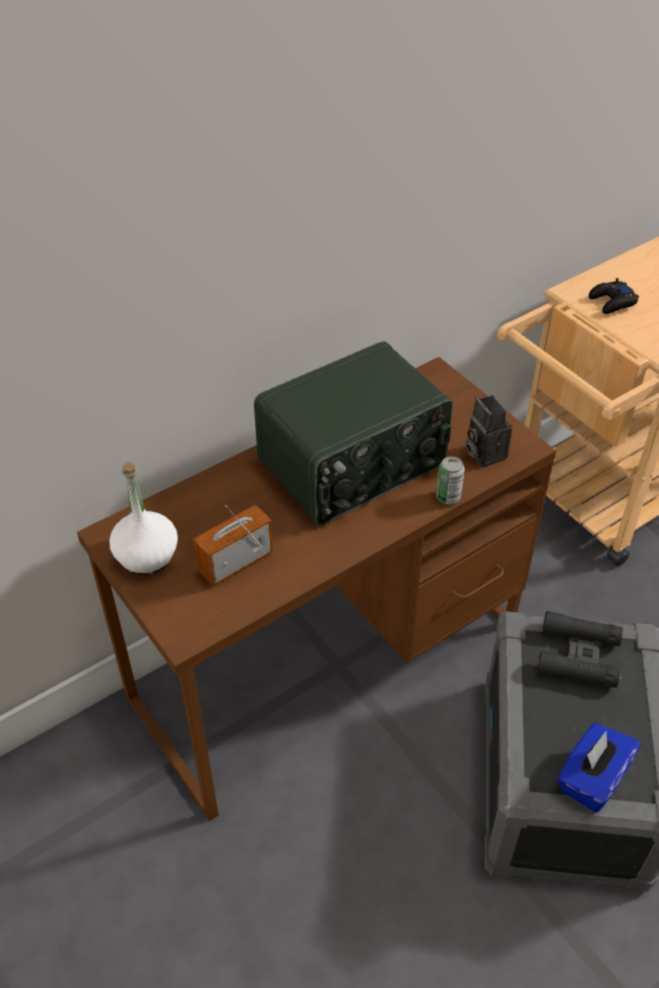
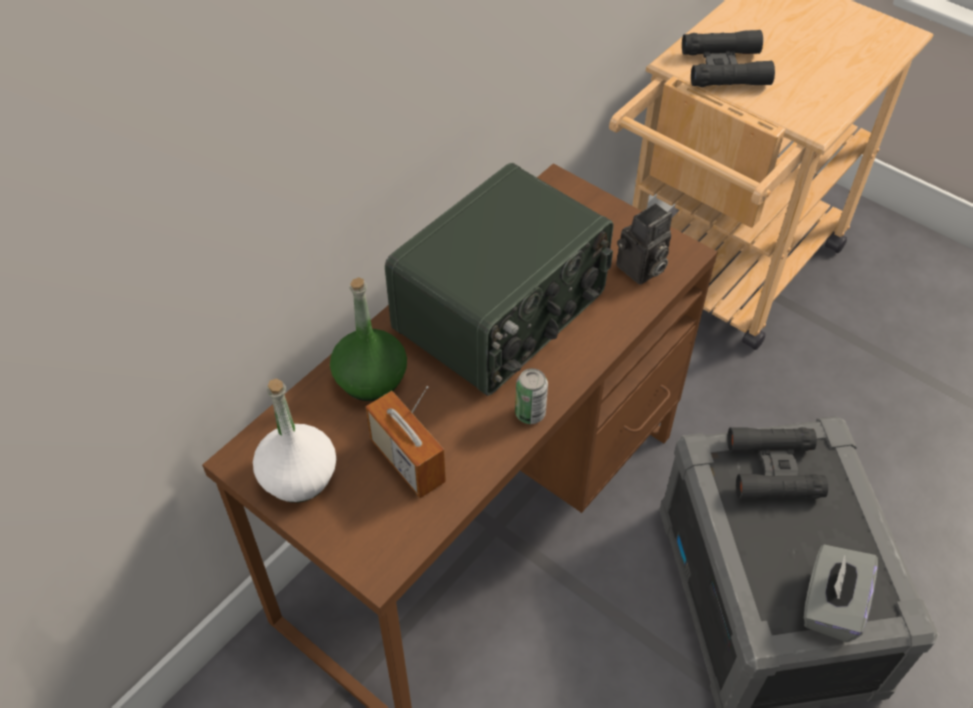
camera: 15 degrees left, 5 degrees up
(228, 494) = (370, 379): none -> green bottle
(235, 562) = (407, 462): radio -> radio turned 75 degrees counterclockwise
(448, 497) = (620, 330): can -> can (530, 413)
(483, 453) = (640, 270): camera -> camera turned 90 degrees counterclockwise
(592, 778) = (830, 605): blue tissue box -> grey tissue box
(612, 302) = (724, 68): black game controller -> black binoculars

